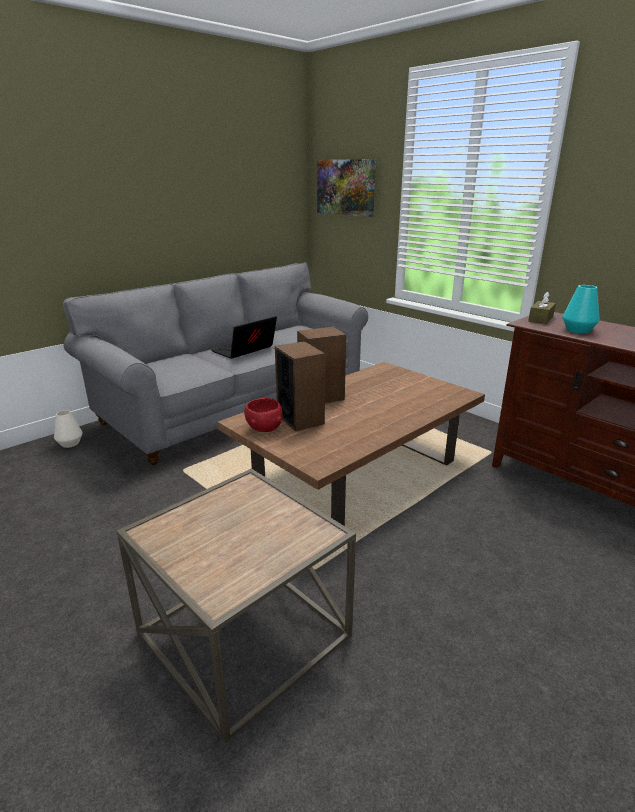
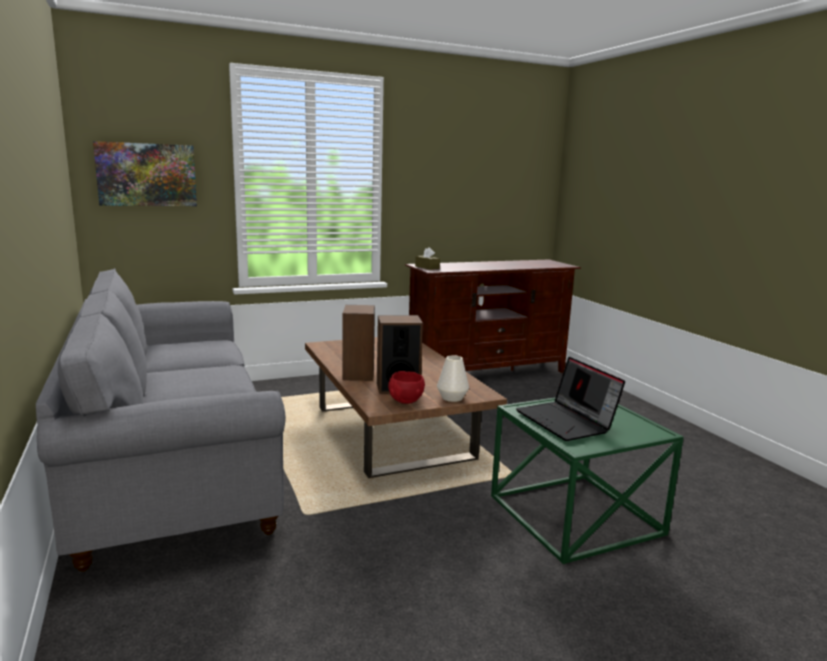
camera: 70 degrees left, 10 degrees down
(70, 443) = (111, 608): white vase -> white vase (452, 398)
(243, 635) = (576, 515): brown side table -> green side table
(244, 351) = (194, 377): laptop -> laptop (567, 421)
(578, 330) = (459, 268): turquoise vase -> none

